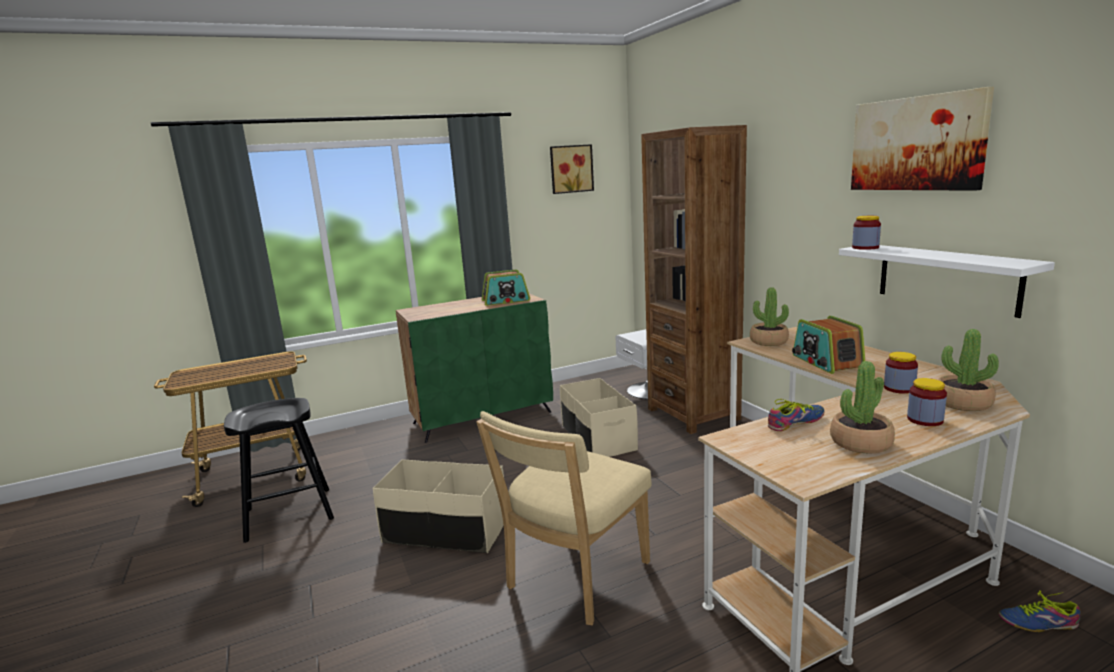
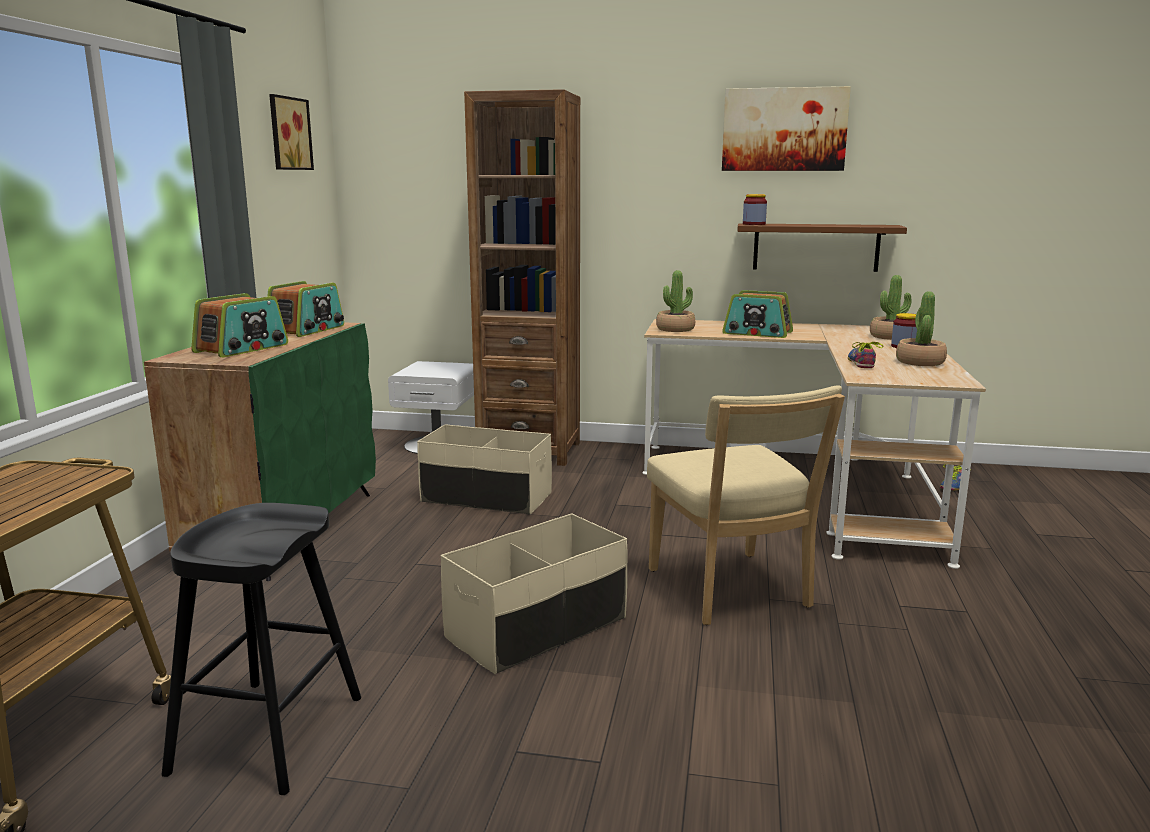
camera: 55 degrees left, 0 degrees up
(443, 309) = (242, 348): none -> radio
(899, 388) = (842, 337): jar -> none
(946, 278) = (816, 247): white shelf -> brown shelf

